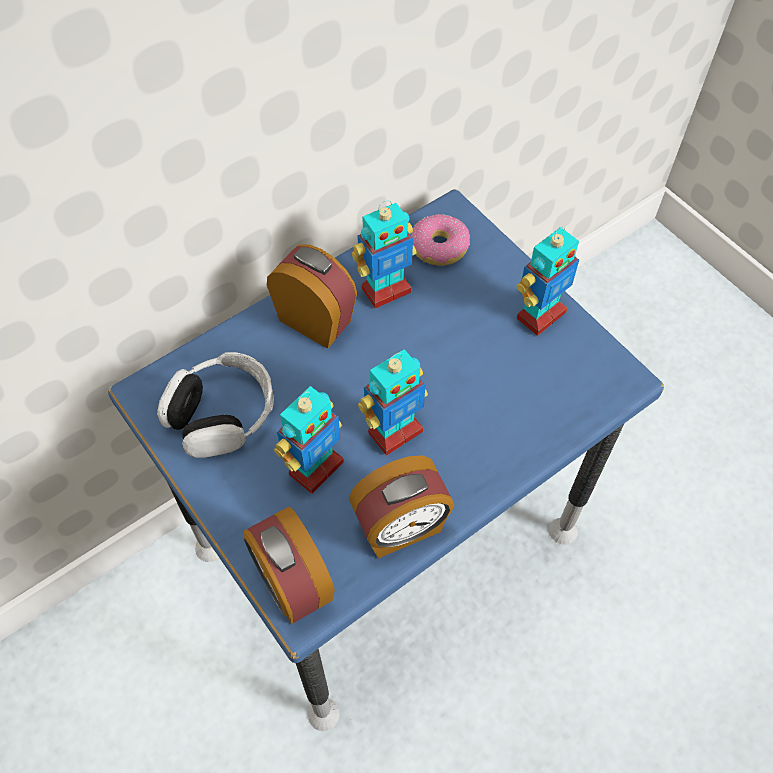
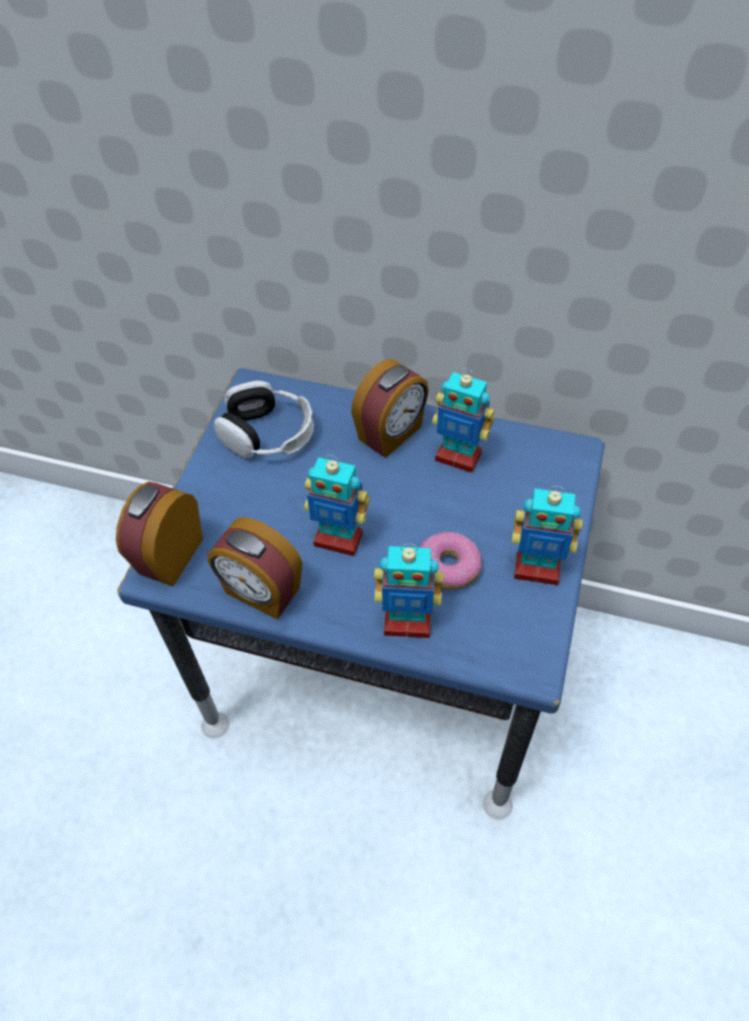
camera: 55 degrees right, 5 degrees down
(315, 467) = (269, 511): toy robot -> toy robot (407, 621)
(316, 320) = (391, 434): alarm clock -> alarm clock turned 45 degrees clockwise
(439, 247) = (532, 464): donut -> donut (448, 567)

